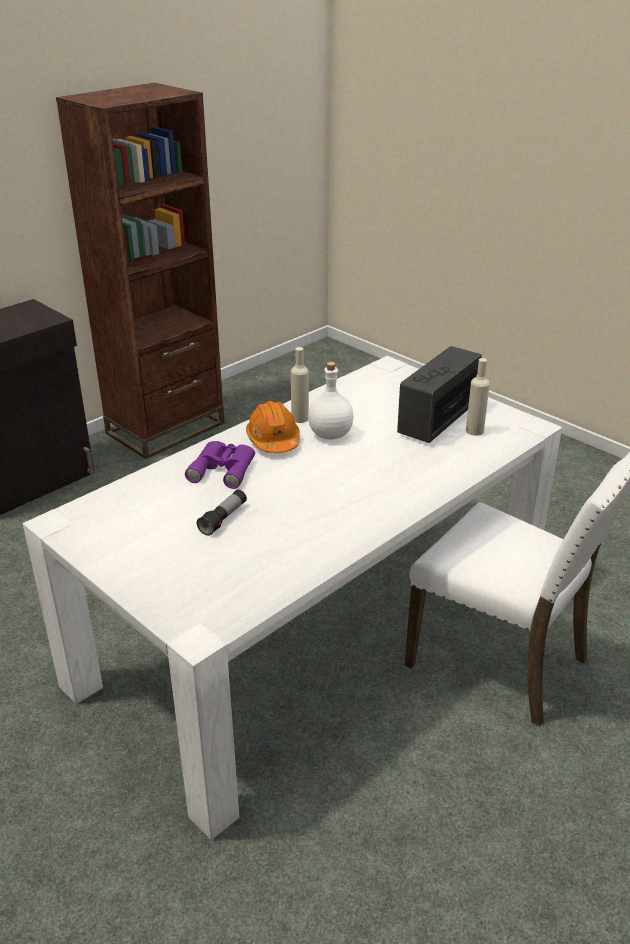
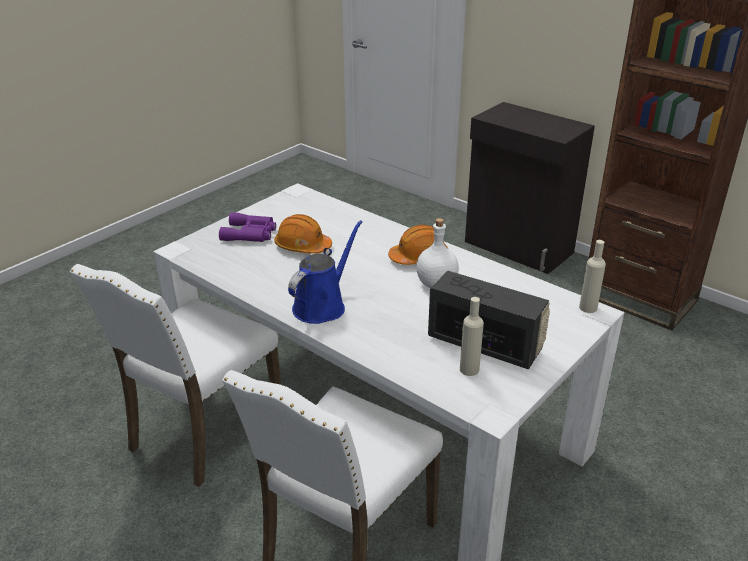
camera: 85 degrees right, 0 degrees up
(223, 519) = (302, 246): flashlight -> orange hard hat
(224, 468) = (371, 240): purple binoculars -> purple binoculars (250, 234)
(300, 418) = (461, 267): beige bottle -> beige bottle (588, 308)
(326, 797) = (202, 432): none -> white chair
(365, 506) = (322, 305): none -> blue watering can

